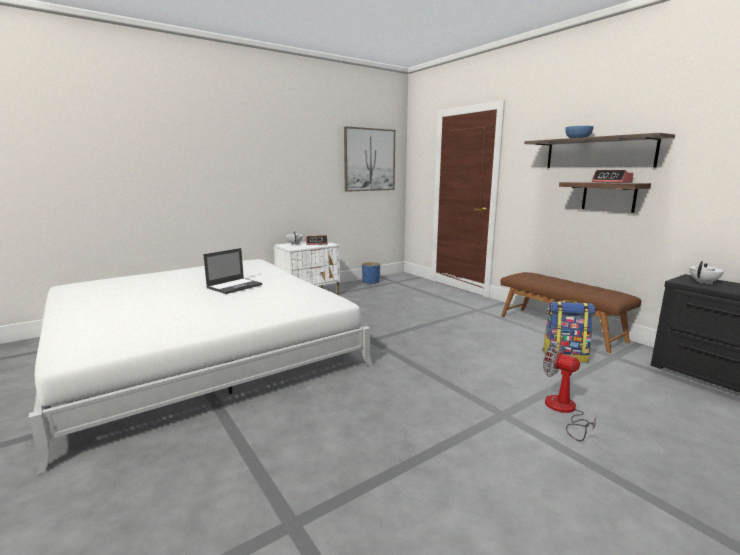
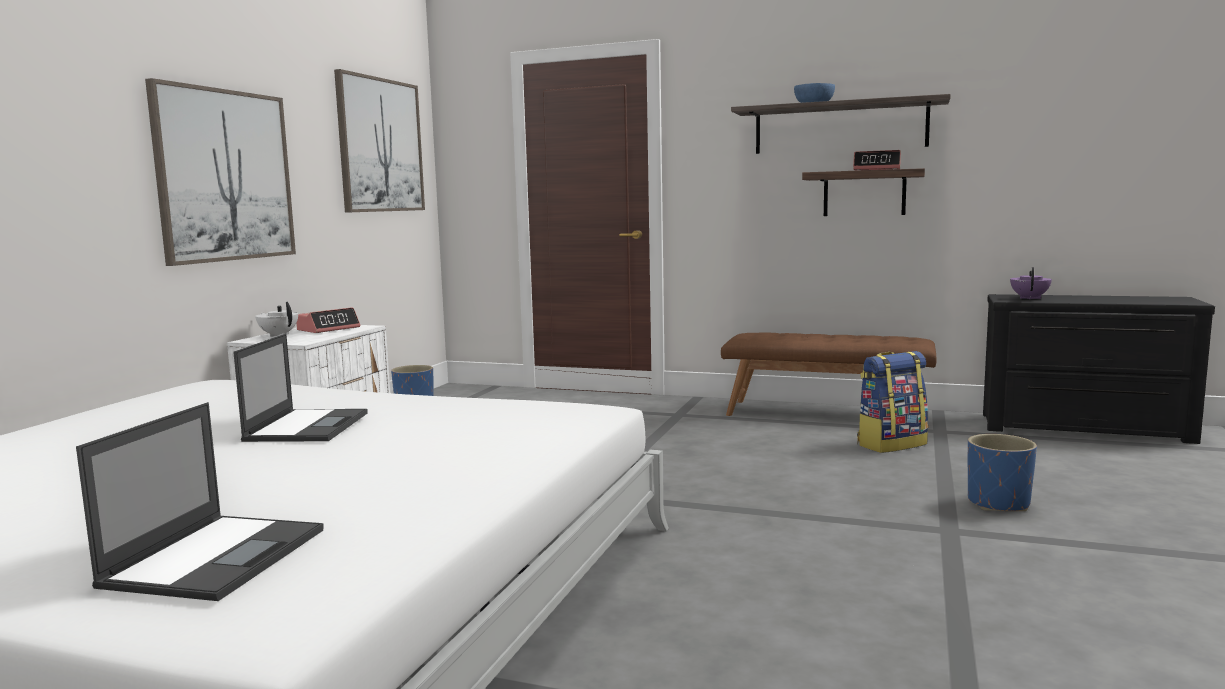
camera: 35 degrees left, 5 degrees down
(112, 329) = (217, 556): none -> laptop
(280, 177) = (225, 175): none -> picture
(564, 411) = (999, 504): fan -> blue planter
(704, 282) = (1030, 298): white teapot -> purple teapot

